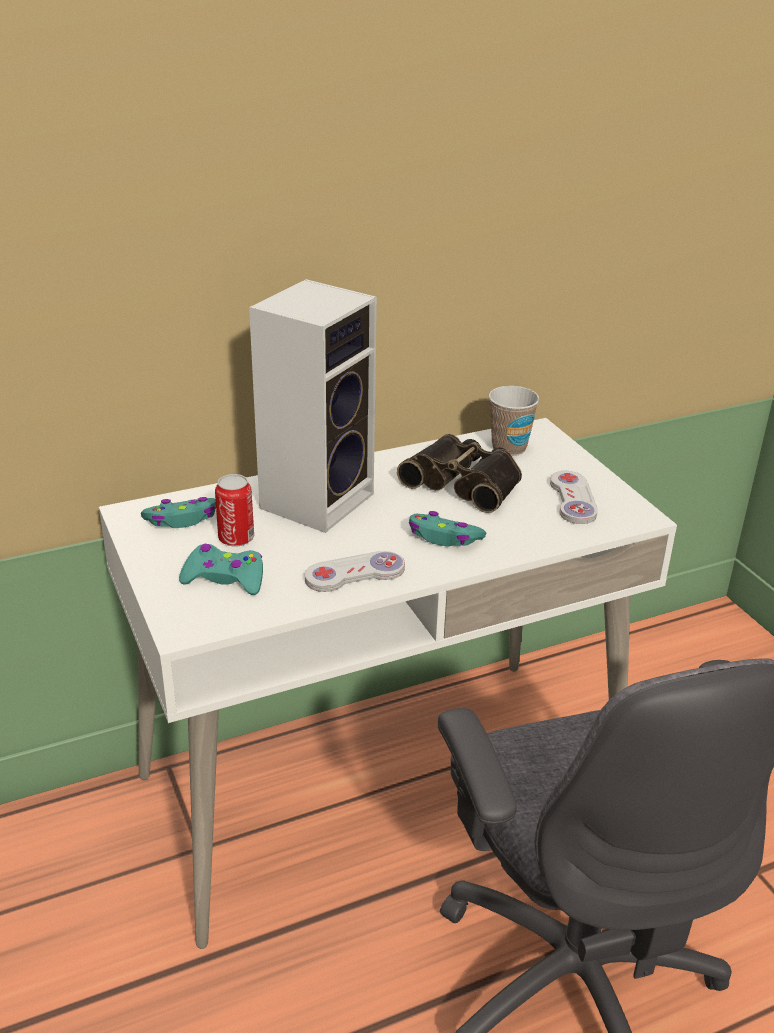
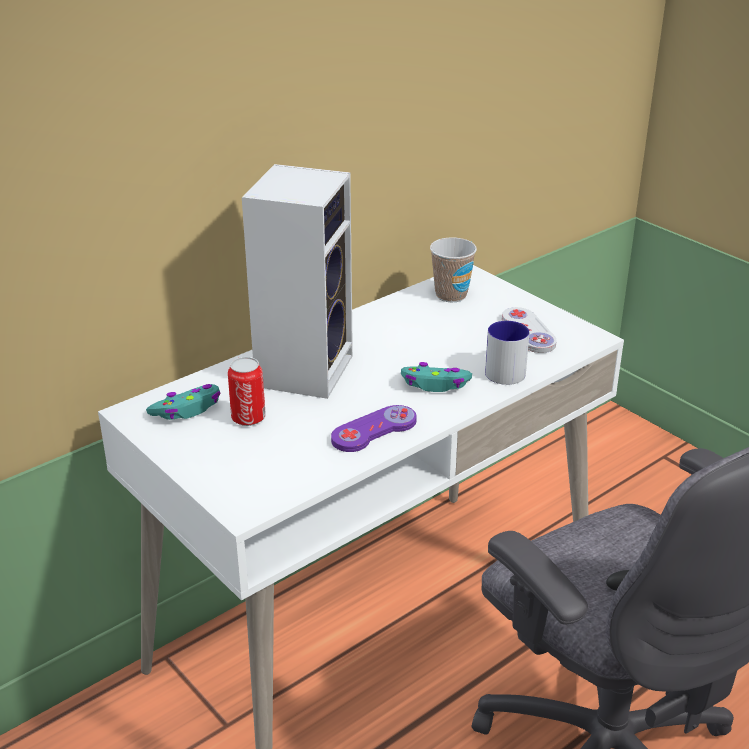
camera: 15 degrees left, 0 degrees up
(224, 578) = (258, 456): turquoise game controller -> none
(355, 574) = (374, 431): white game controller -> purple game controller
(465, 482) = (429, 332): binoculars -> none
(531, 535) = (509, 370): none -> mug

